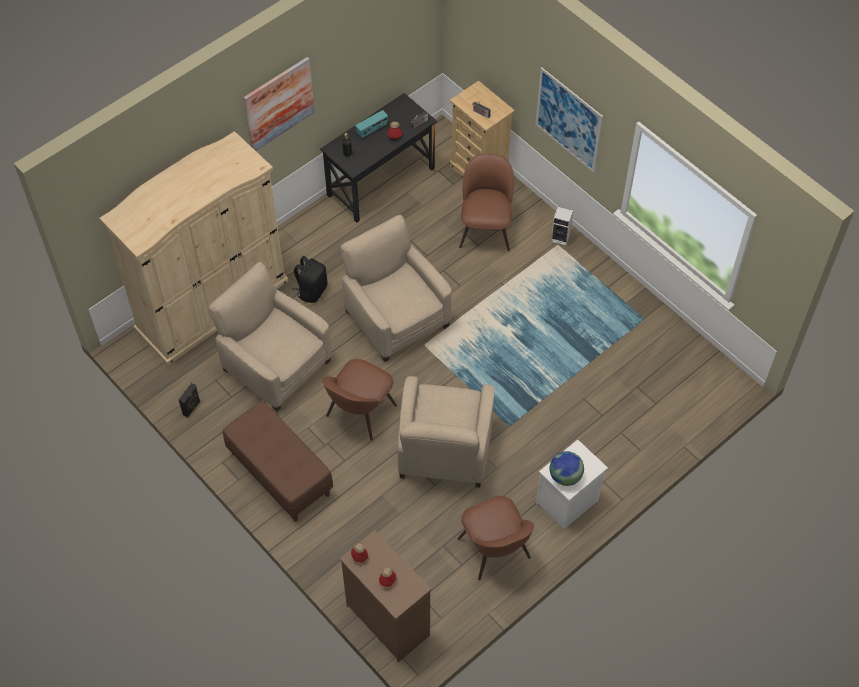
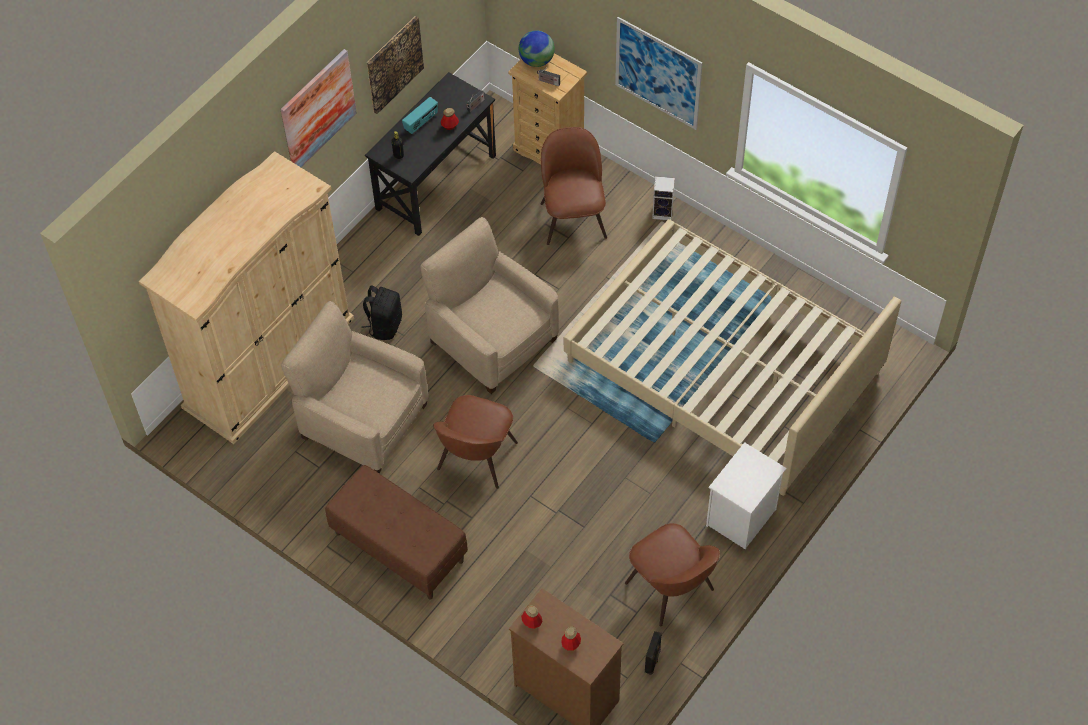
camera: 10 degrees left, 0 degrees up
(192, 408) = (275, 490): black speaker -> black speaker (653, 661)
(353, 77) = (394, 64): none -> picture
(444, 450) = (585, 484): beige armchair -> none
(565, 476) = (740, 487): globe -> globe (536, 60)
(581, 374) = (723, 368): none -> beige bed

